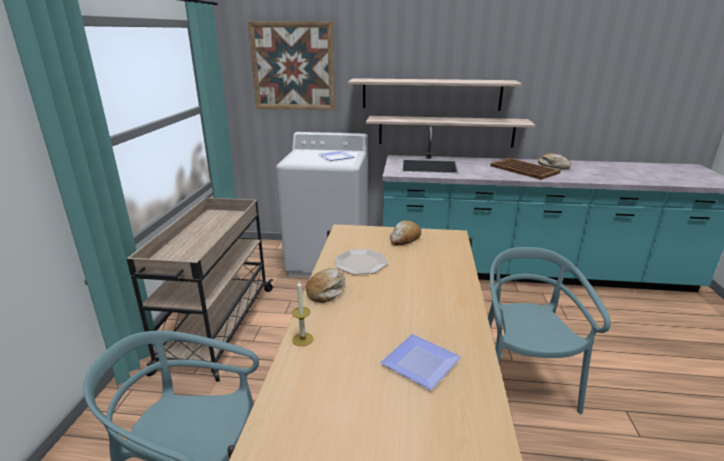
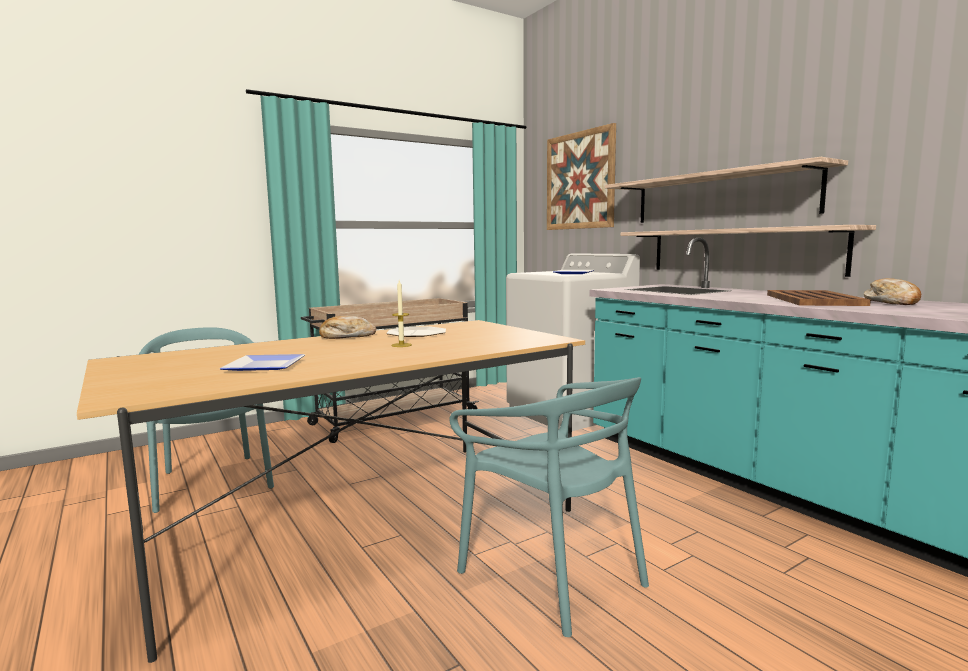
camera: 50 degrees right, 15 degrees down
(302, 339) = (261, 344): candle -> candle (401, 345)
(404, 238) = (501, 333): bread -> none
(522, 381) = (553, 574): turquoise chair -> turquoise chair turned 90 degrees clockwise

